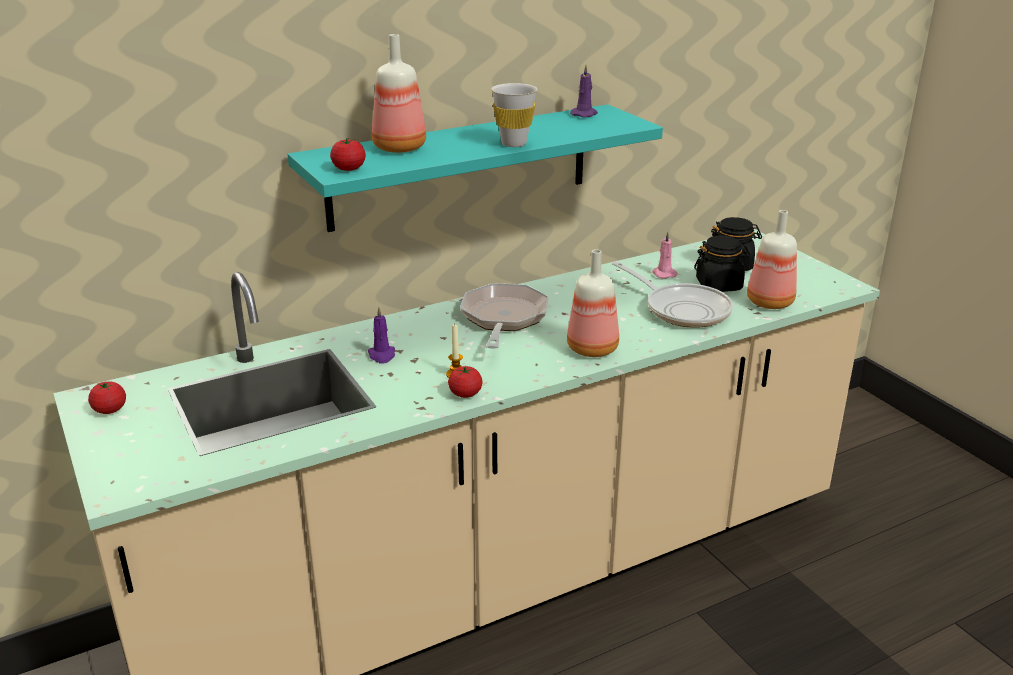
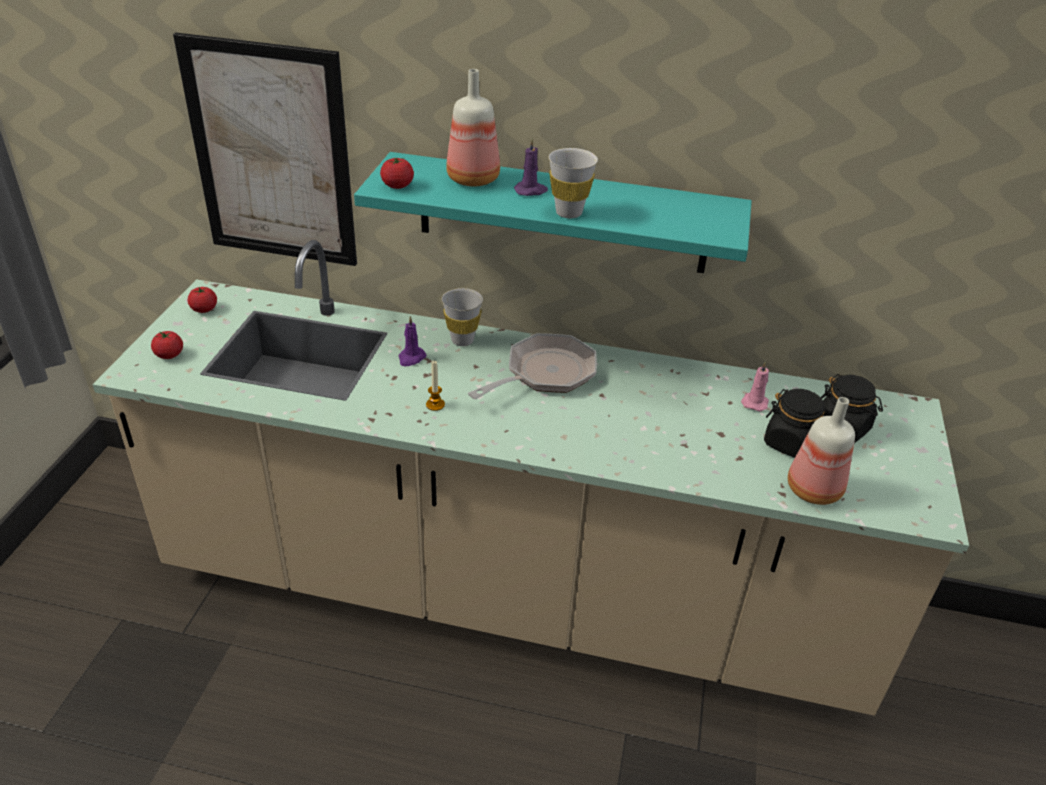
camera: 40 degrees right, 10 degrees up
(147, 198) = (272, 155): none -> picture
(403, 326) = (462, 340): none -> white cup
(465, 394) = (416, 426): tomato -> tomato (169, 355)
(584, 114) = (700, 203): purple candle -> purple candle (531, 191)
(594, 349) = (572, 443): bottle -> none
(682, 309) = (713, 448): frying pan -> none

